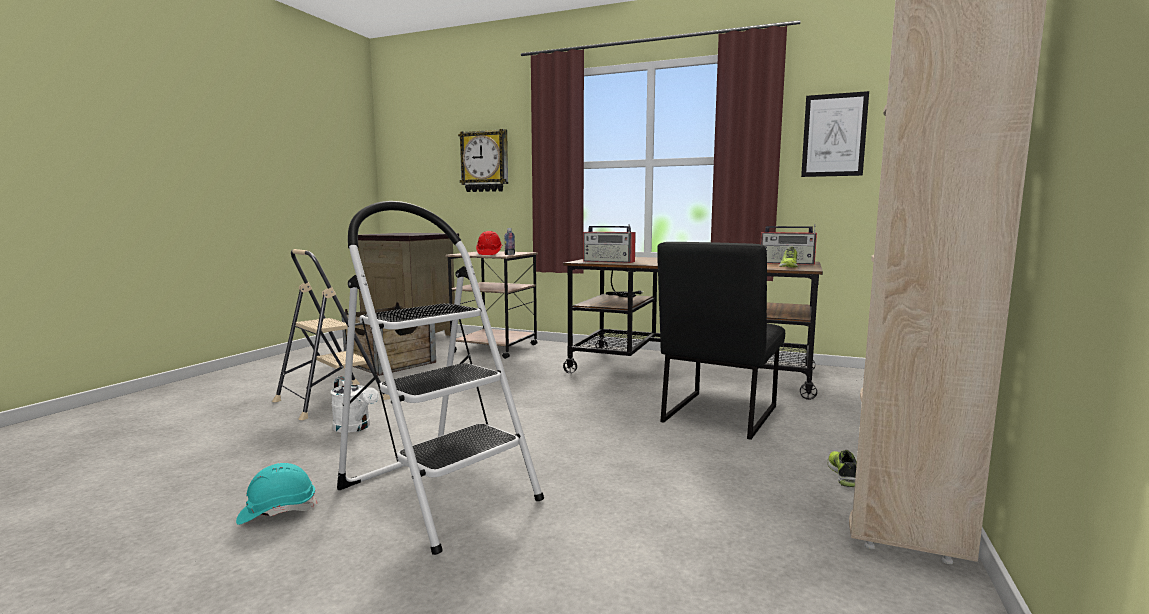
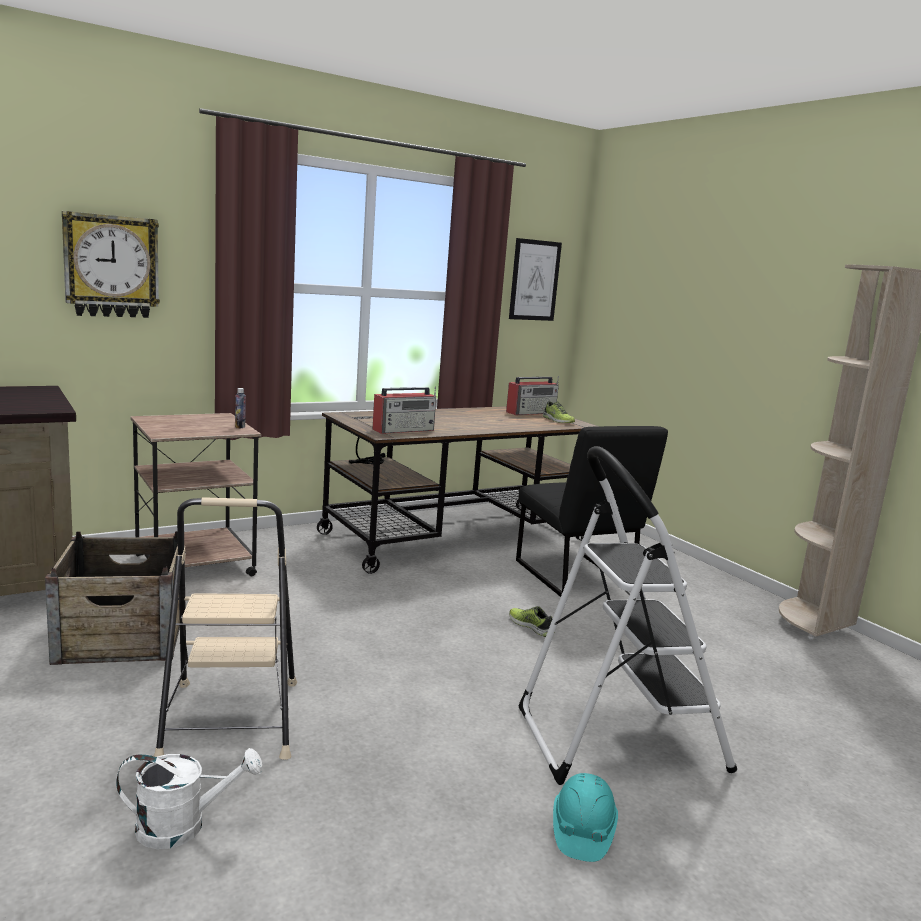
camera: 55 degrees left, 5 degrees up
(355, 428) = (377, 730): white watering can -> white watering can (183, 826)
(489, 254) = (205, 428): red hard hat -> none
(844, 474) = (718, 597): shoe -> shoe (531, 626)

